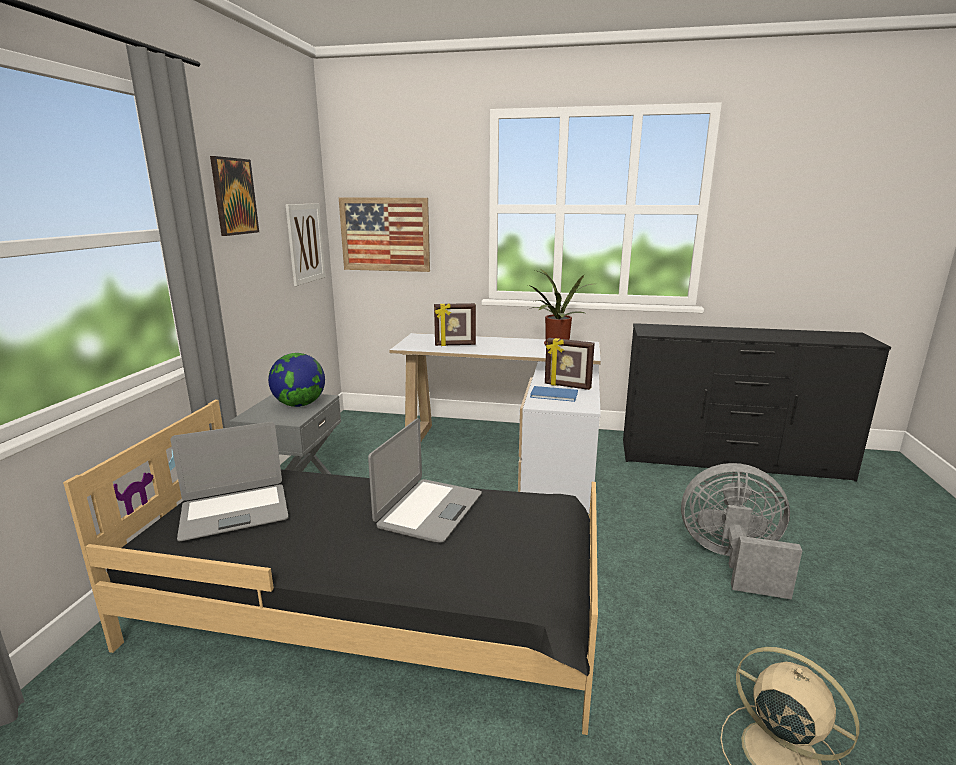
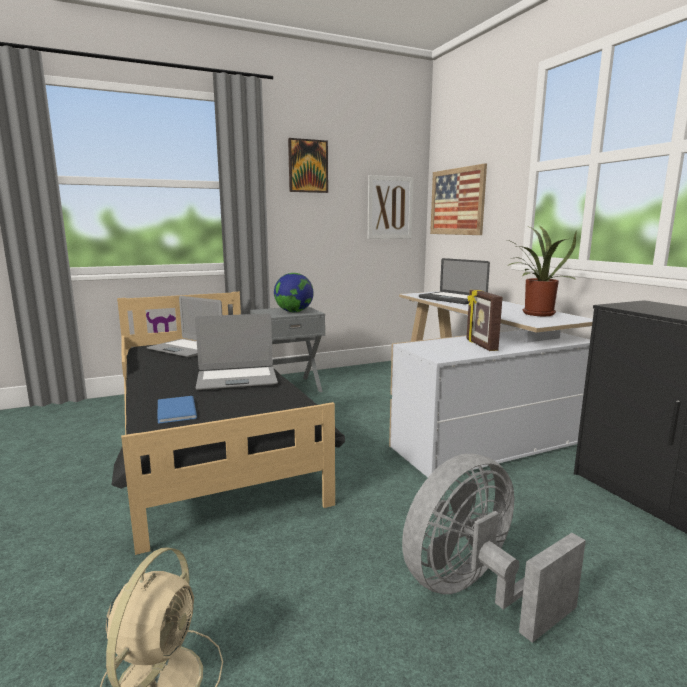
camera: 55 degrees right, 5 degrees down
(455, 345) = (452, 299): picture frame -> laptop
(555, 395) = (446, 346): blue book -> blue book (175, 411)
(732, 561) = (475, 592): grey fan -> grey fan turned 105 degrees counterclockwise

